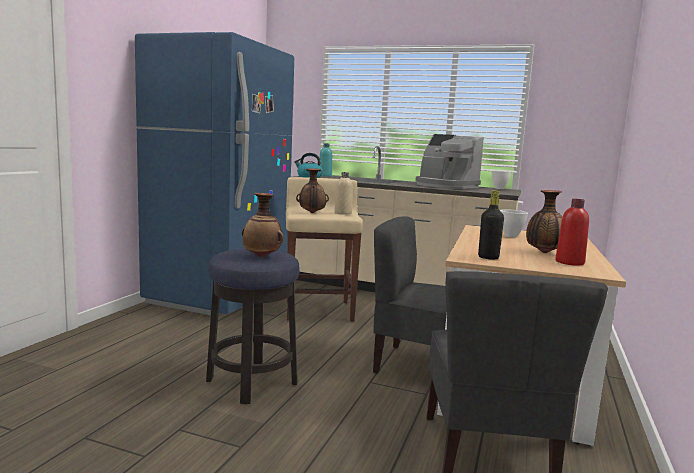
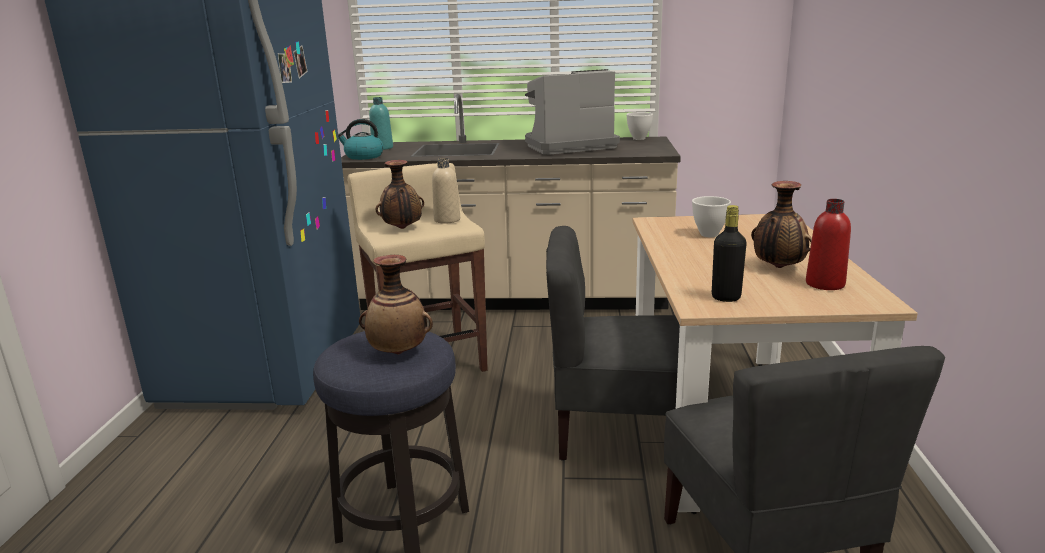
camera: 15 degrees left, 10 degrees up
(445, 186) = (568, 146): coffee machine -> coffee machine turned 135 degrees clockwise

